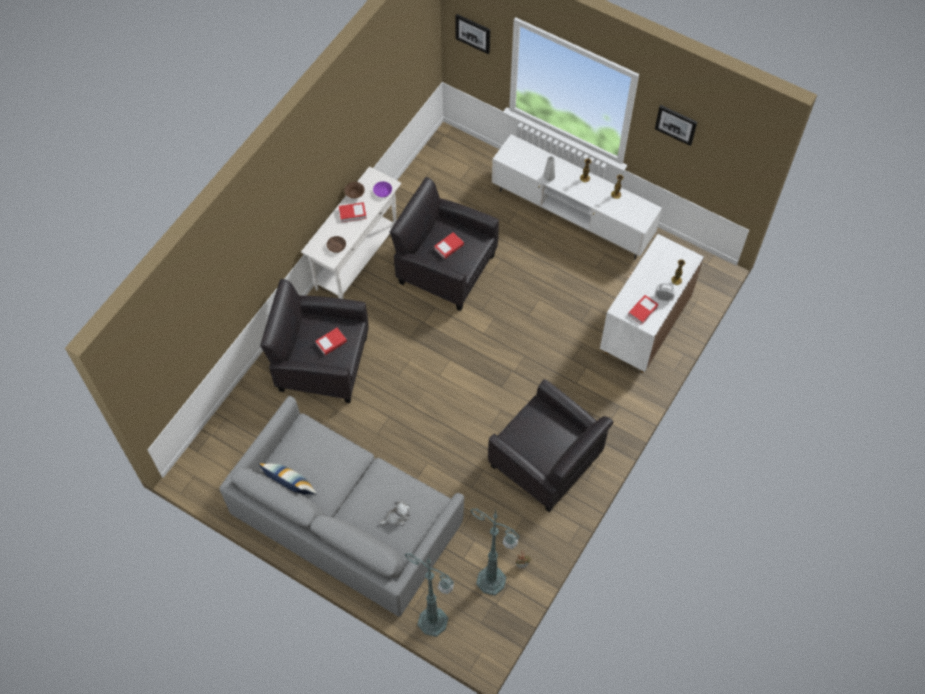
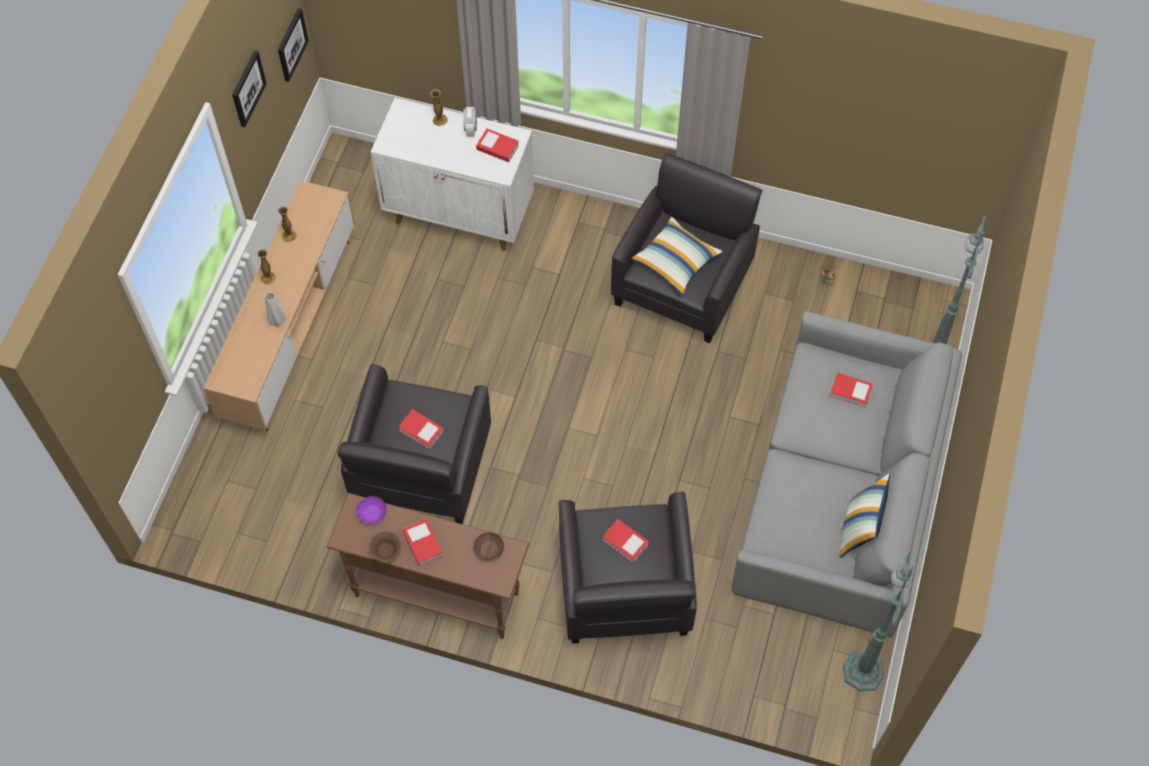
camera: 105 degrees left, 0 degrees up
(357, 260) = (436, 593): white console table -> brown console table
(397, 517) = (850, 391): plush toy -> book
(473, 33) = (108, 377): picture -> picture (291, 44)
(492, 581) = (858, 308): green floor lamp -> green floor lamp (864, 669)
(538, 431) = (676, 262): none -> pillow
(571, 215) = (291, 330): white tv stand -> brown tv stand

